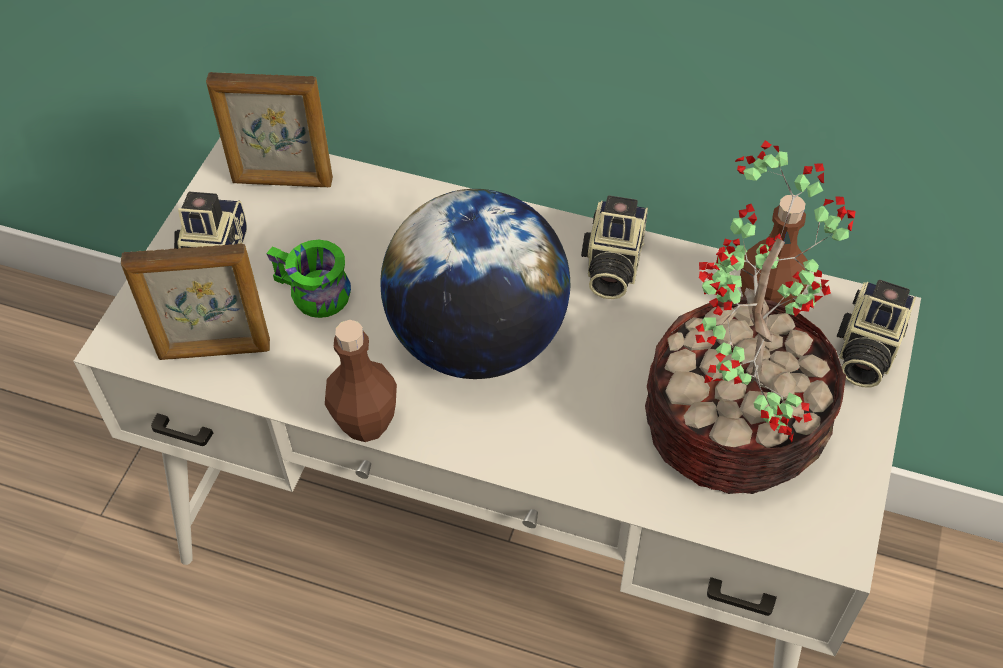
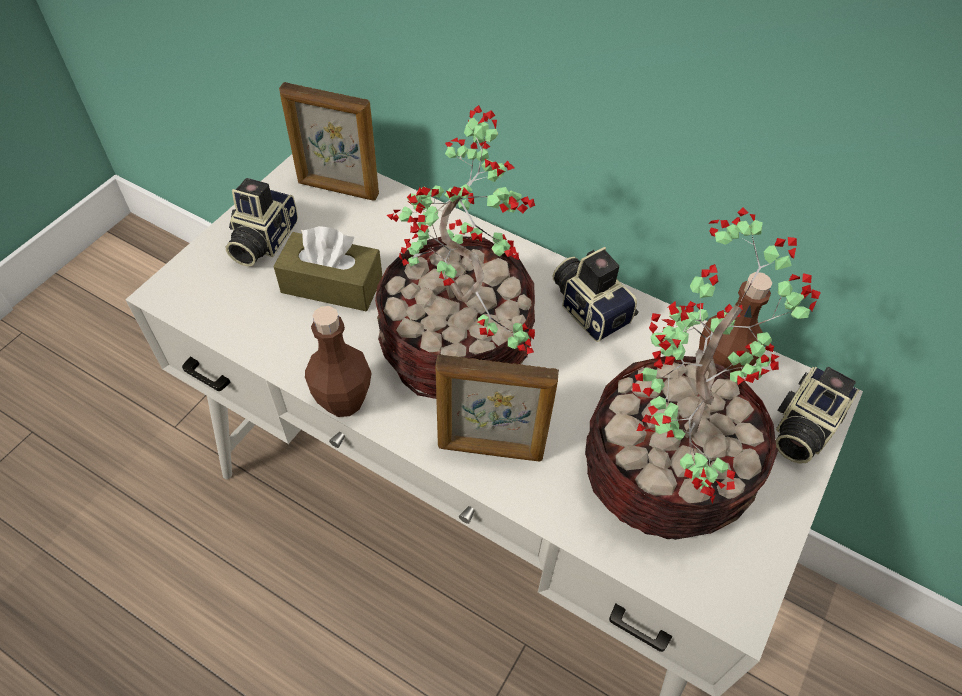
camera: 10 degrees right, 0 degrees up
(214, 351) = (239, 314): picture frame -> picture frame (490, 449)
(311, 295) = (332, 284): green mug -> brown tissue box
(477, 339) = (459, 349): globe -> potted plant
(611, 265) = (590, 308): camera -> camera turned 120 degrees clockwise

